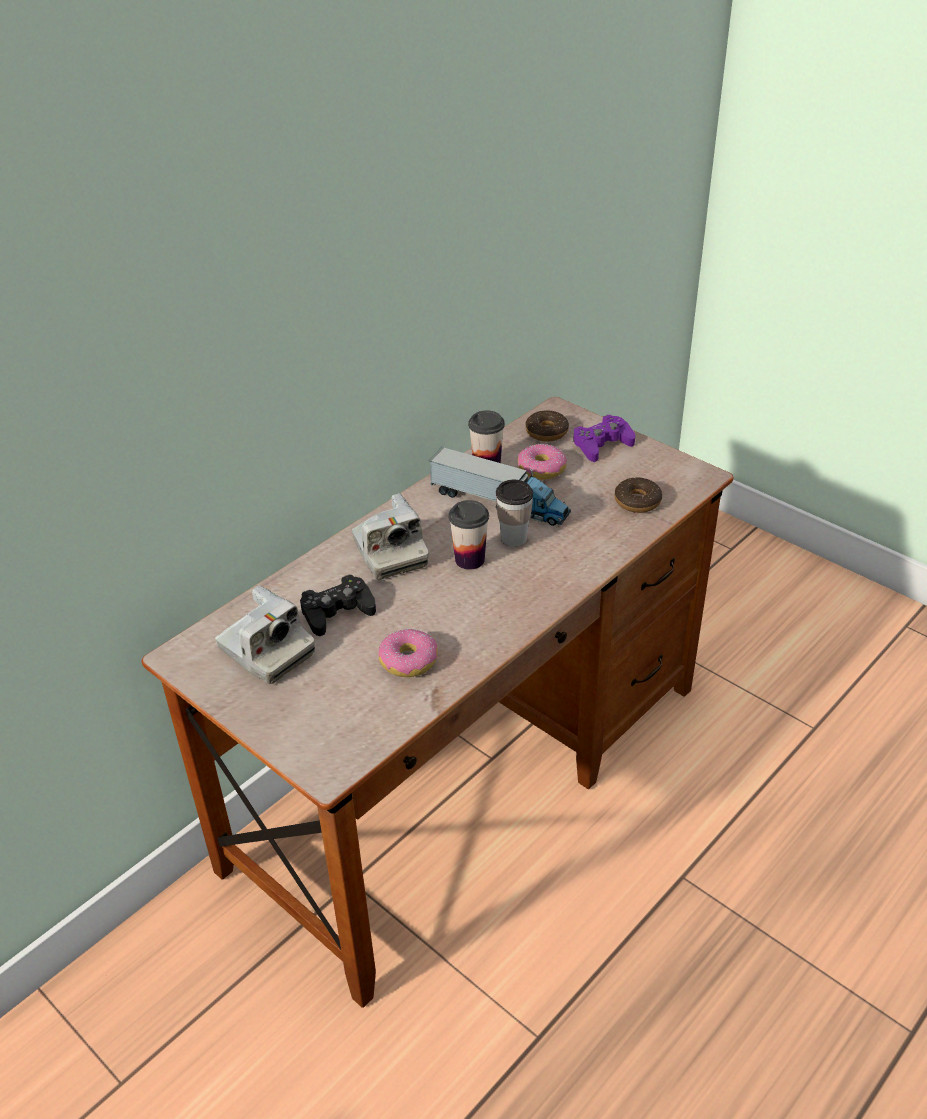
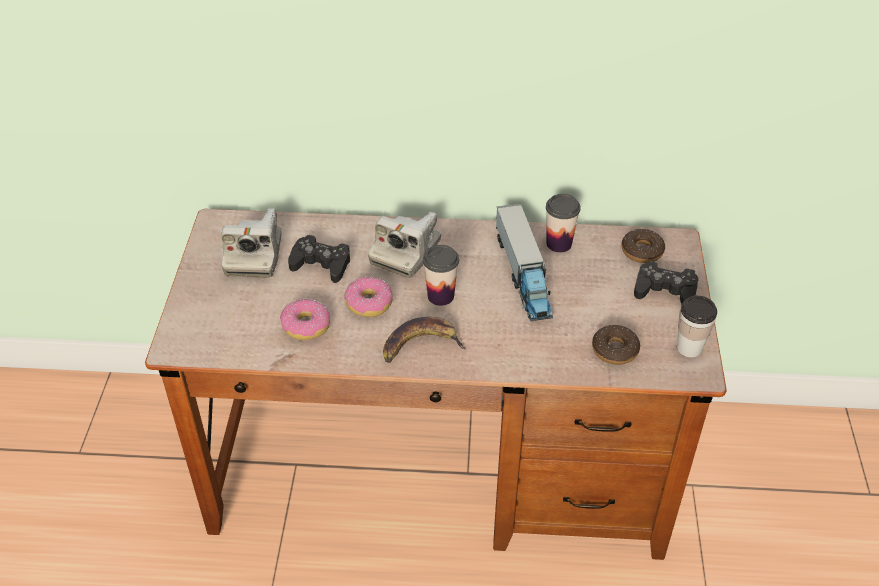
camera: 50 degrees right, 5 degrees up
(514, 538) = (490, 305): cup -> cup (689, 348)
(515, 600) = (420, 344): none -> banana
(541, 469) = (590, 274): donut -> donut (368, 303)
(602, 444) = (665, 290): purple game controller -> black game controller

